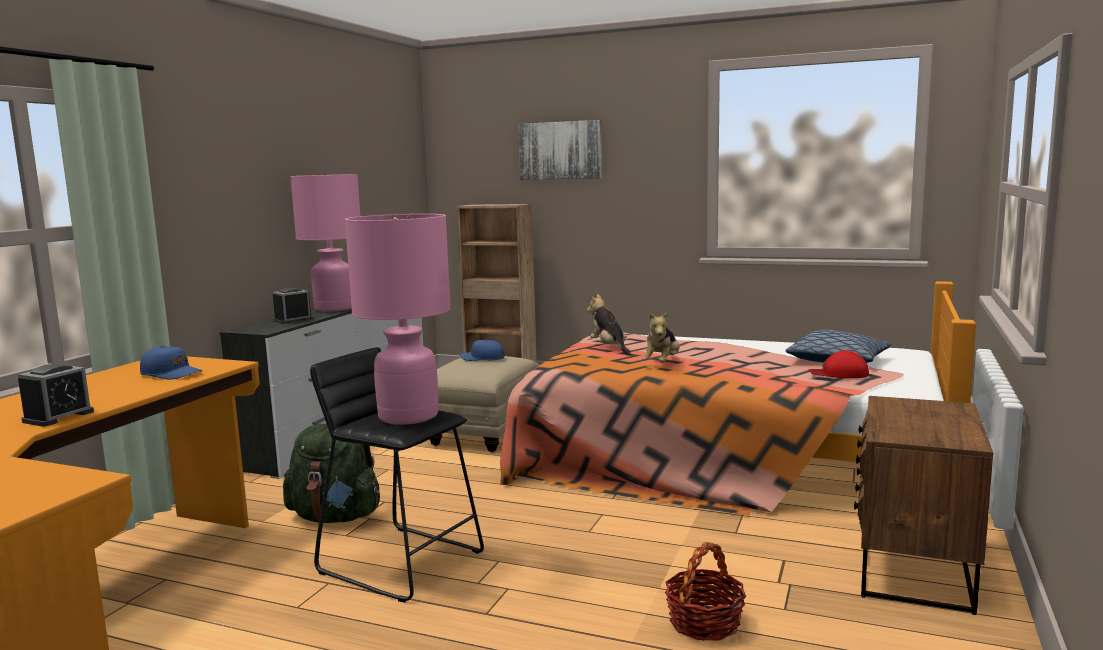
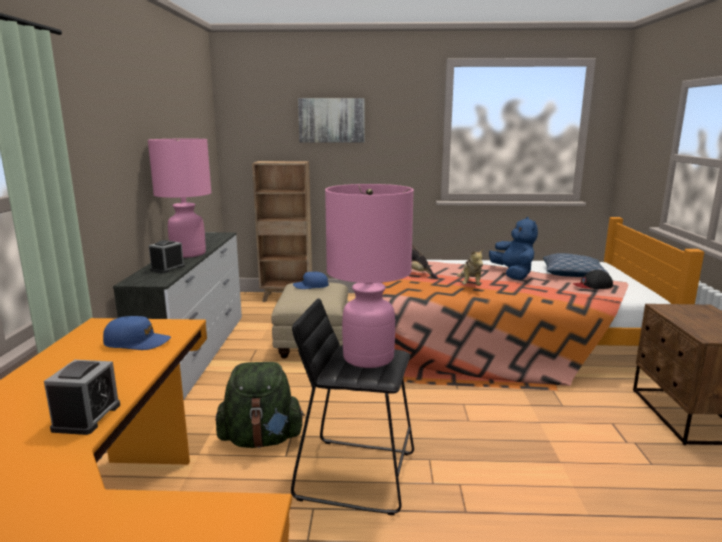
camera: 20 degrees left, 5 degrees up
(704, 622) = (617, 486): basket -> none
(741, 355) = (513, 274): none -> blue plush toy
(839, 373) = (593, 285): red cap -> black cap

